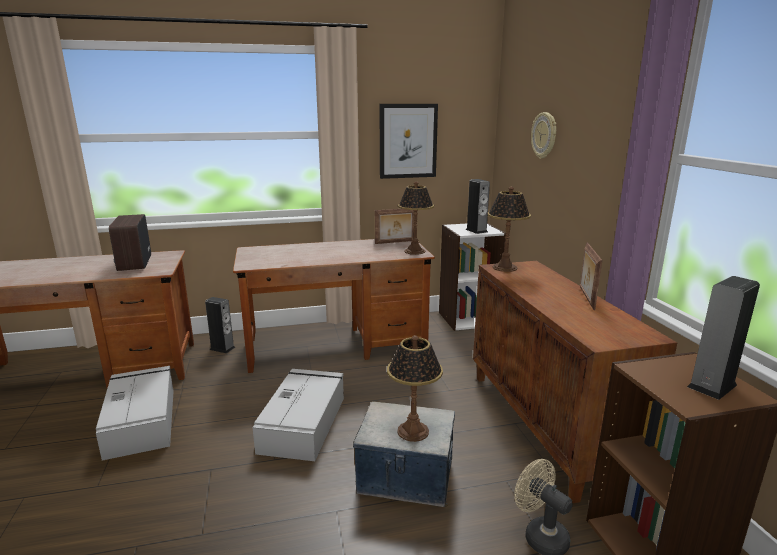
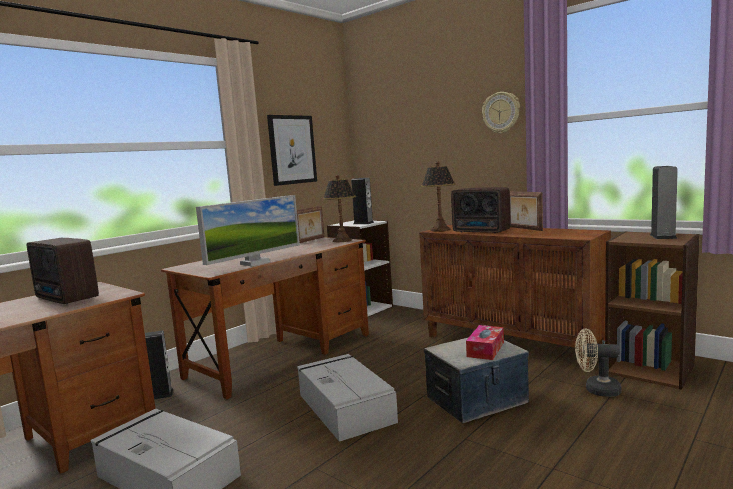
camera: 35 degrees left, 10 degrees down
(292, 262) = (255, 263): none -> monitor
(413, 431) = (485, 349): table lamp -> tissue box
(531, 287) = (482, 231): none -> radio
(544, 135) = (419, 131): wall clock -> wall clock (501, 112)

